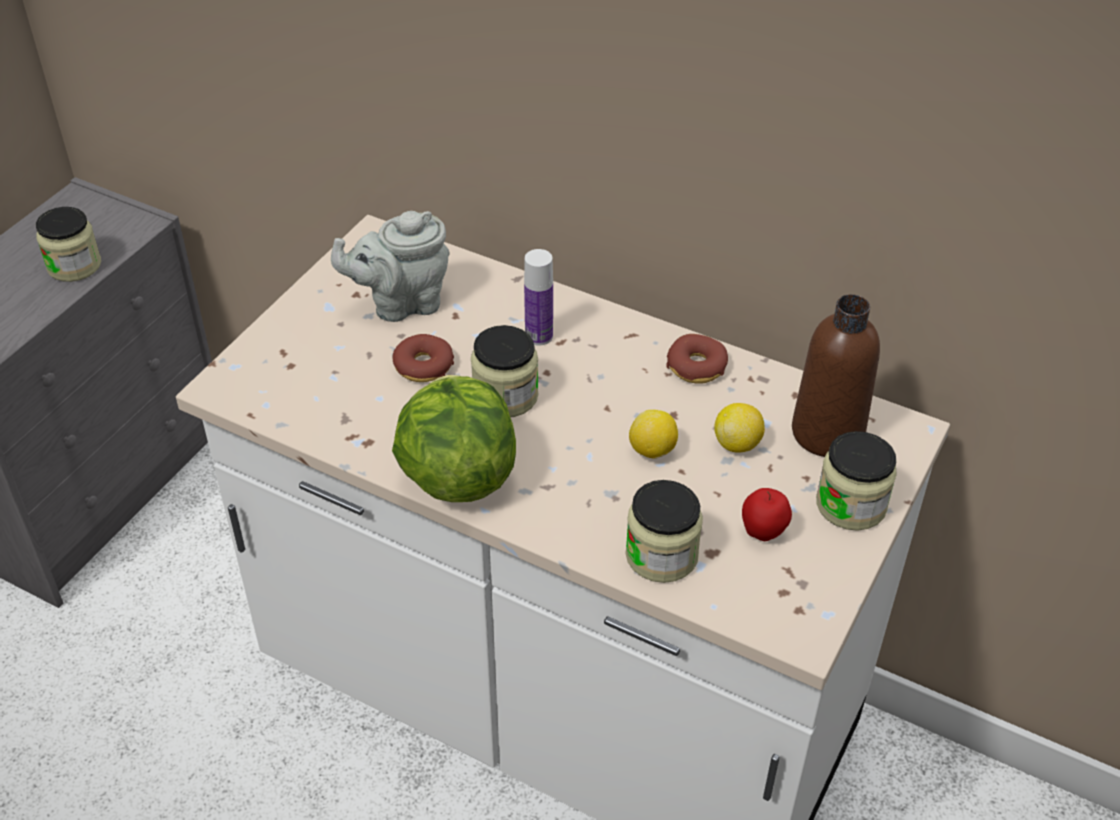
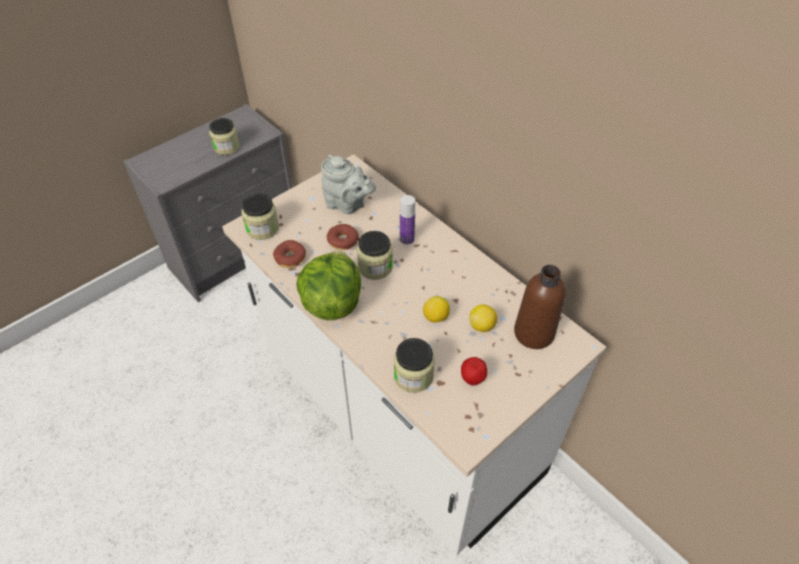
camera: 20 degrees right, 5 degrees up
(401, 303) = (347, 205): grey teapot -> grey teapot turned 150 degrees counterclockwise
(696, 366) = (480, 277): donut -> donut (290, 258)
(851, 505) = (527, 378): jar -> jar (262, 228)

